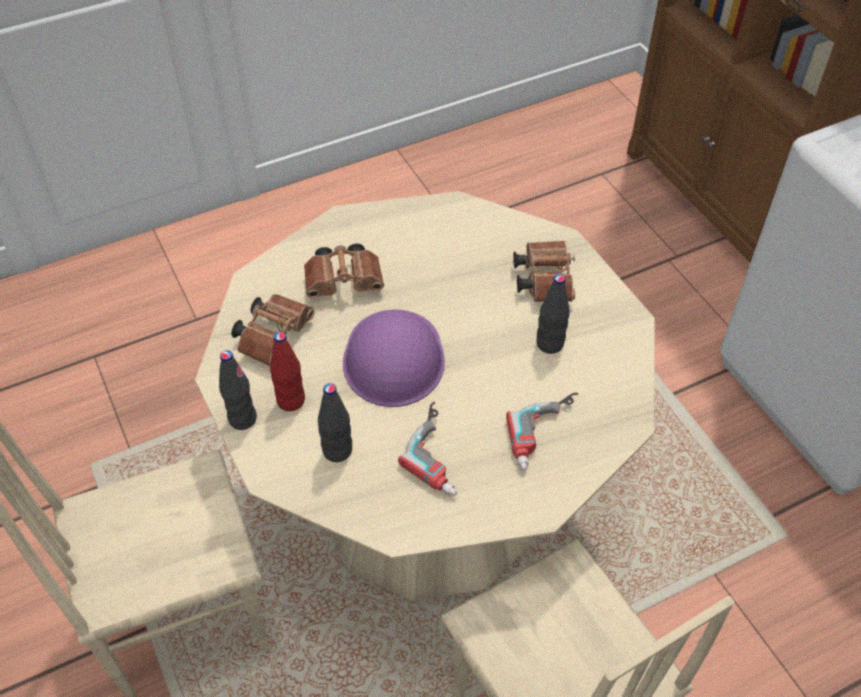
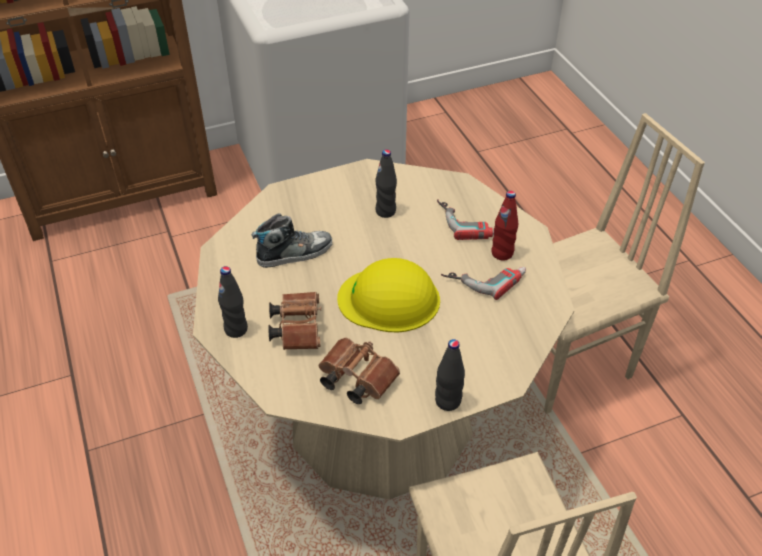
camera: 85 degrees left, 5 degrees down
(291, 401) = (430, 367): red bottle -> red bottle (502, 253)
(337, 451) = (482, 337): black bottle -> black bottle (236, 329)
(393, 358) = (389, 299): purple hard hat -> yellow hard hat
(460, 266) = (294, 253): none -> shoe
(543, 279) = (319, 207): brown binoculars -> none

